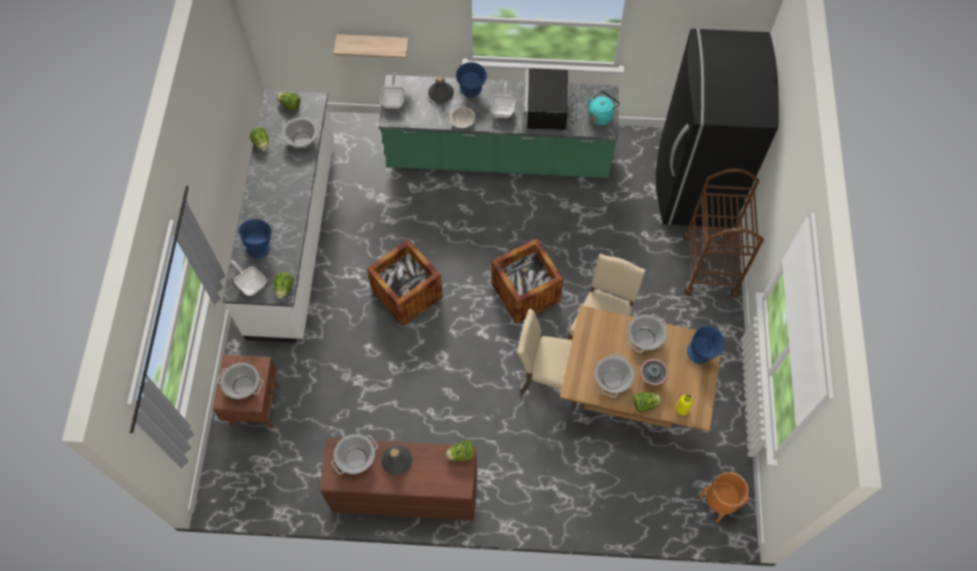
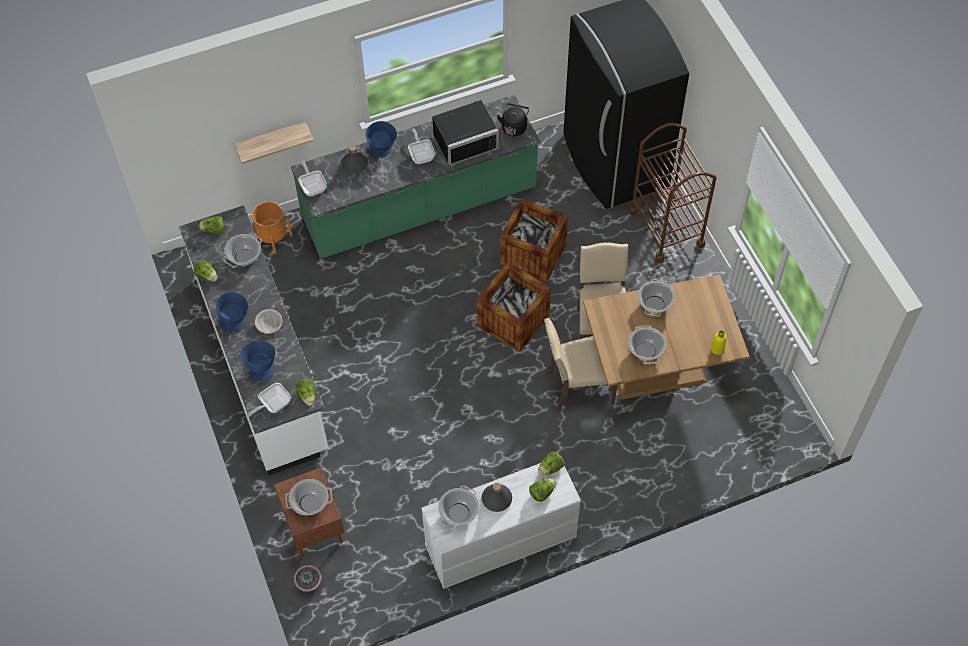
camera: 25 degrees left, 5 degrees down
(251, 284) = (273, 405): frying pan -> frying pan turned 60 degrees counterclockwise
(404, 492) = (499, 542): brown dresser -> white dresser
(407, 294) = (403, 368): crate -> crate (533, 255)
(463, 121) = (389, 181): beige bowl -> beige bowl (269, 325)
(549, 109) = (464, 139): black microwave -> black microwave turned 90 degrees counterclockwise
(601, 115) = (514, 127): turquoise kettle -> black kettle
(645, 404) = (684, 359): lettuce -> lettuce (542, 492)
(651, 378) = (678, 335): potted plant -> potted plant (309, 584)
(703, 353) = (710, 296): blue bowl -> blue bowl (236, 321)
(720, 501) = (779, 424): orange planter -> orange planter (273, 238)

